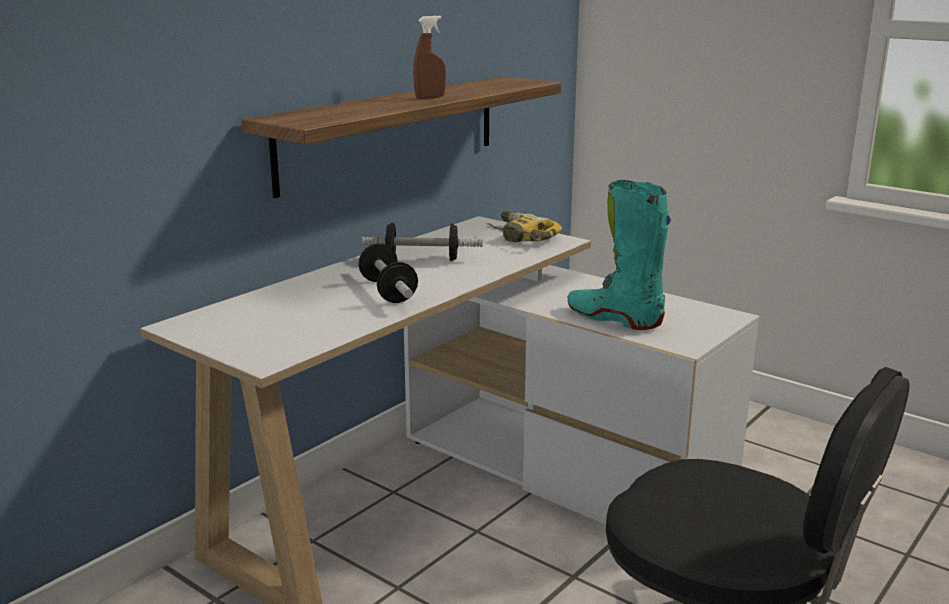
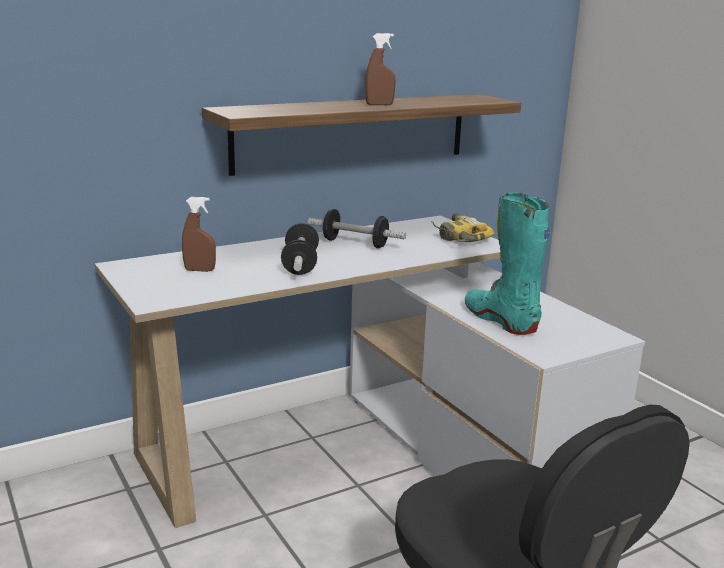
camera: 20 degrees right, 0 degrees up
(280, 315) = (199, 270): none -> brown spray bottle

